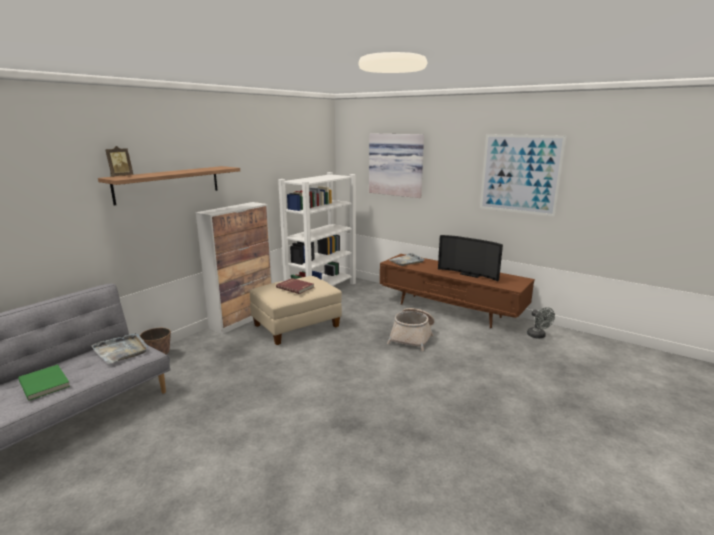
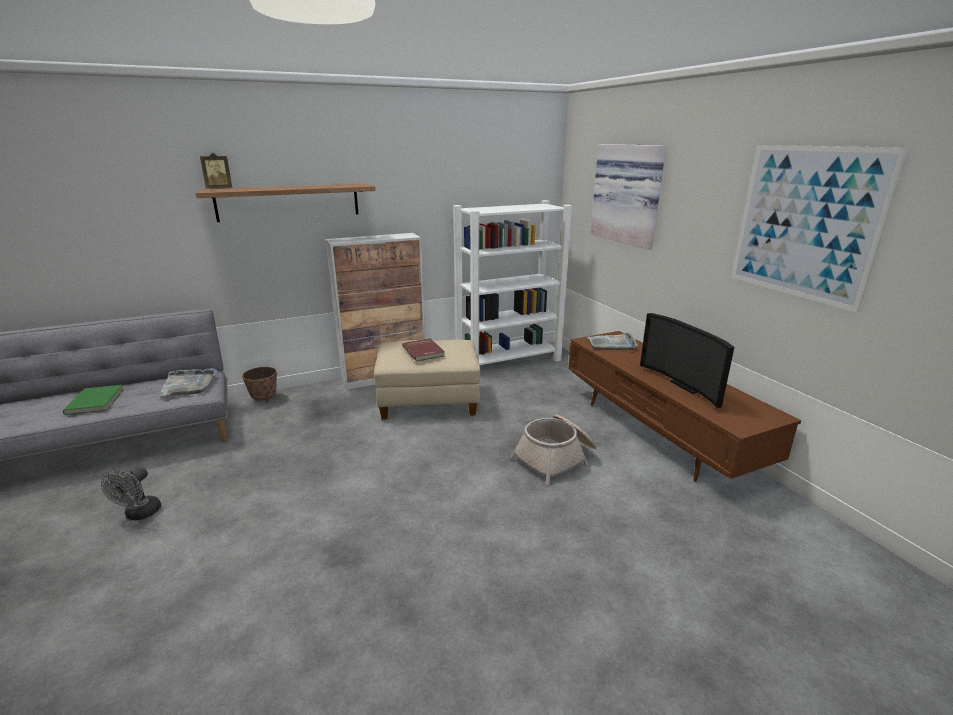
camera: 30 degrees right, 5 degrees up
(538, 336) = (770, 522): grey fan -> grey fan (139, 514)

